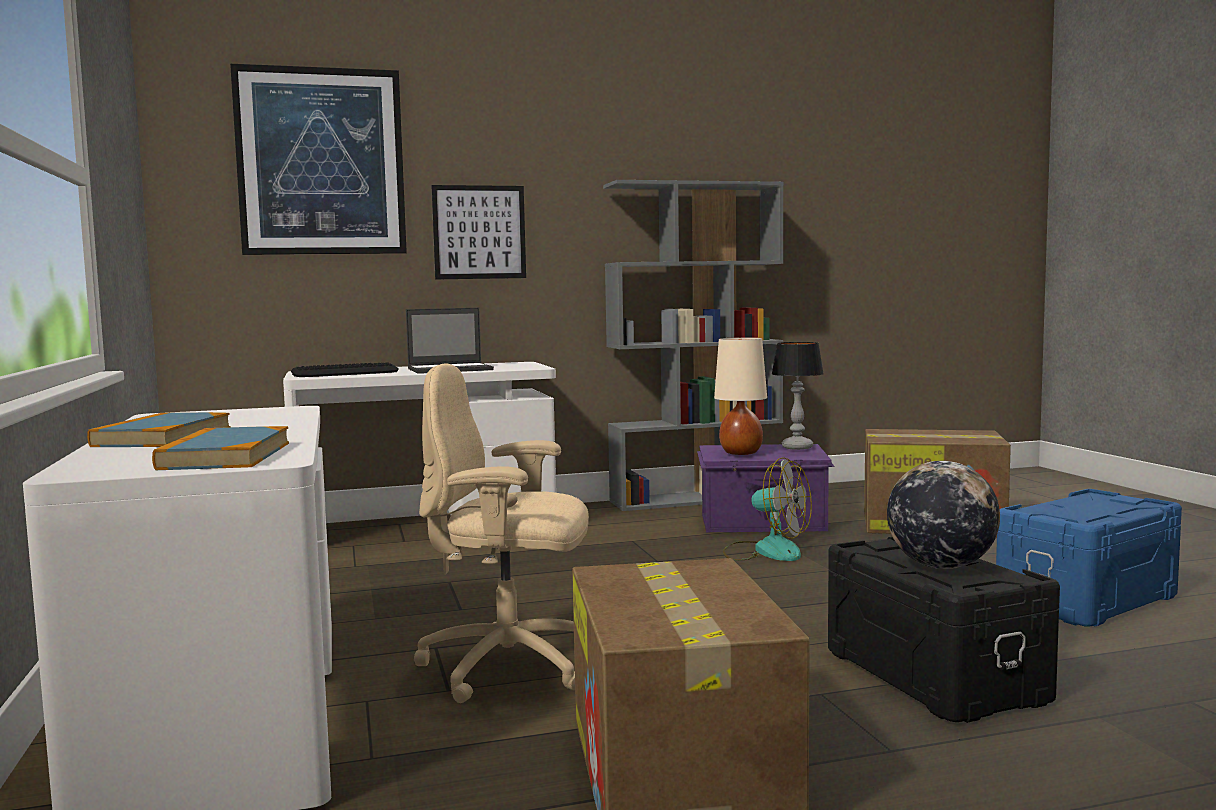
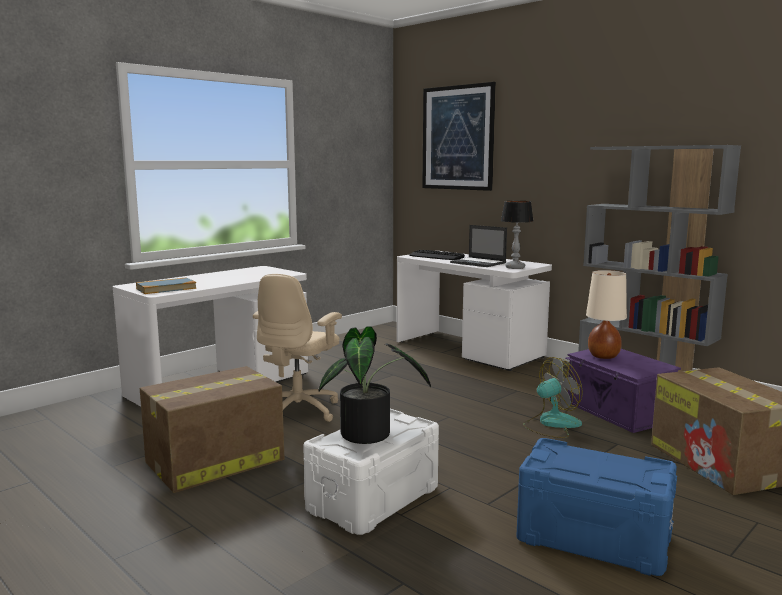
camera: 60 degrees right, 5 degrees up
(163, 437) = (205, 277): book -> none
(479, 232) = (530, 179): picture -> none
(510, 667) = (299, 410): beige office chair -> beige office chair turned 135 degrees counterclockwise
(766, 551) = (551, 424): fan -> fan turned 120 degrees counterclockwise
(798, 447) = (652, 365): table lamp -> table lamp (515, 267)
(935, 675) = (374, 499): black storage box -> white storage box
(941, 566) = (371, 435): globe -> potted plant

